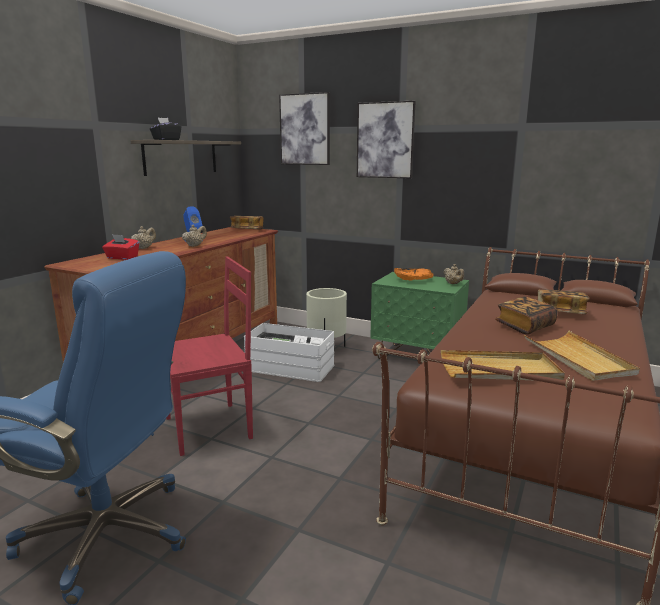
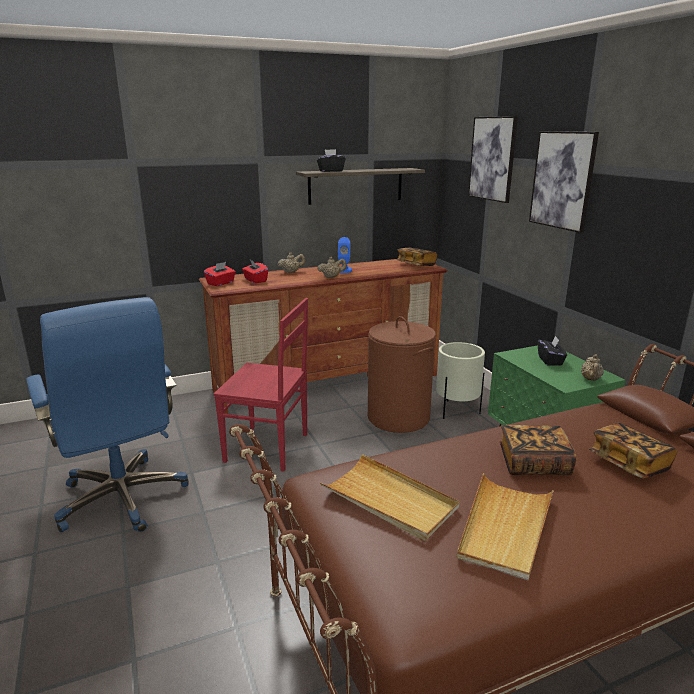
camera: 40 degrees right, 5 degrees up
(87, 265) = (221, 283): none -> red tissue box
(290, 367) = (399, 417): white storage box -> brown laundry basket
(413, 280) = (550, 360): orange bowl -> black tissue box

